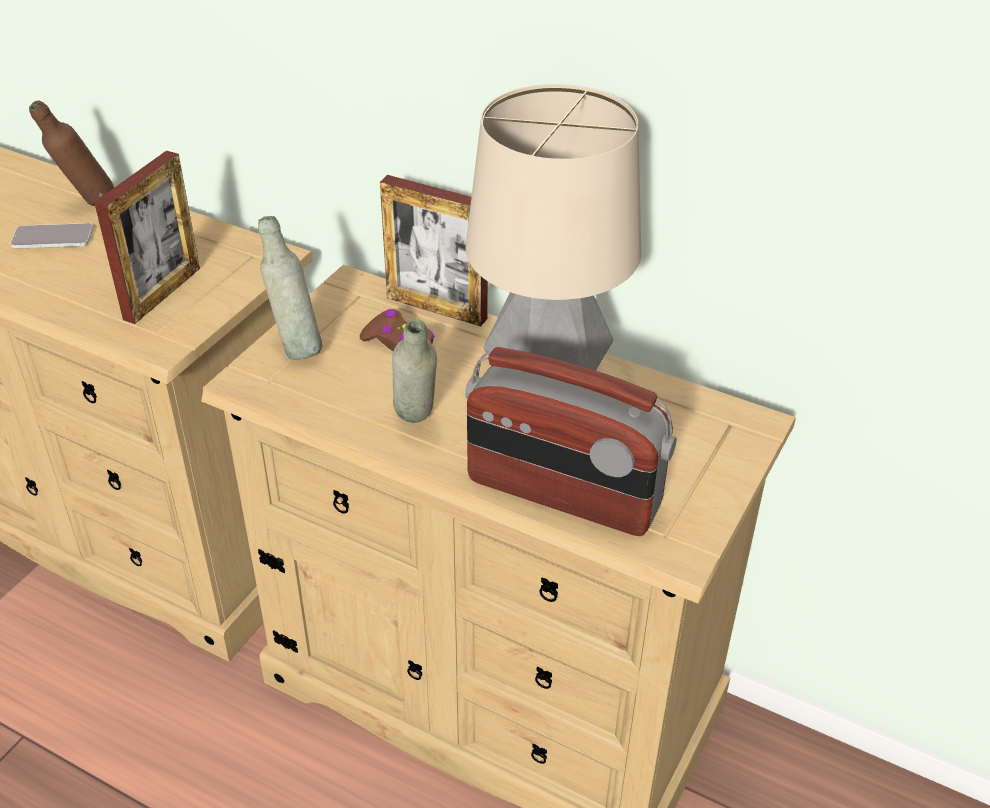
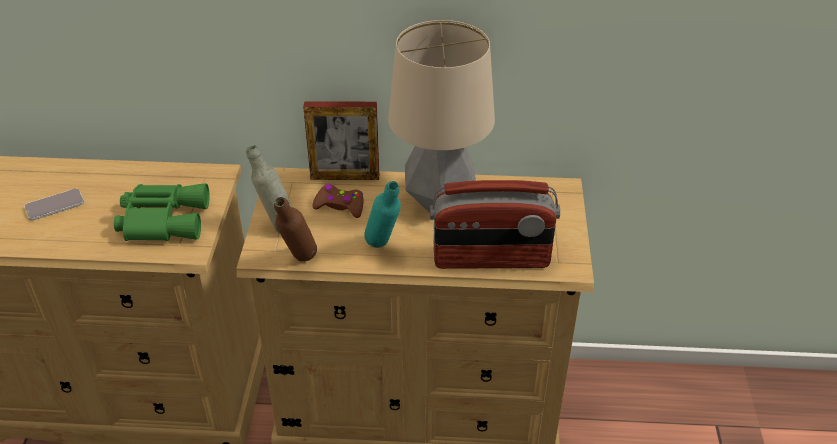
camera: 25 degrees left, 0 degrees up
(87, 206) = (62, 177): brown bottle -> brown bottle (299, 263)
(162, 293) = (163, 219): picture frame -> green binoculars
(416, 426) = (384, 248): grey bottle -> turquoise bottle

